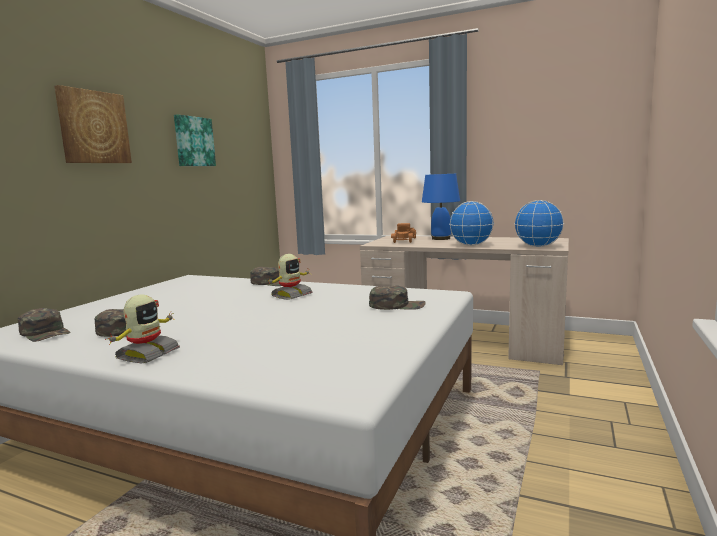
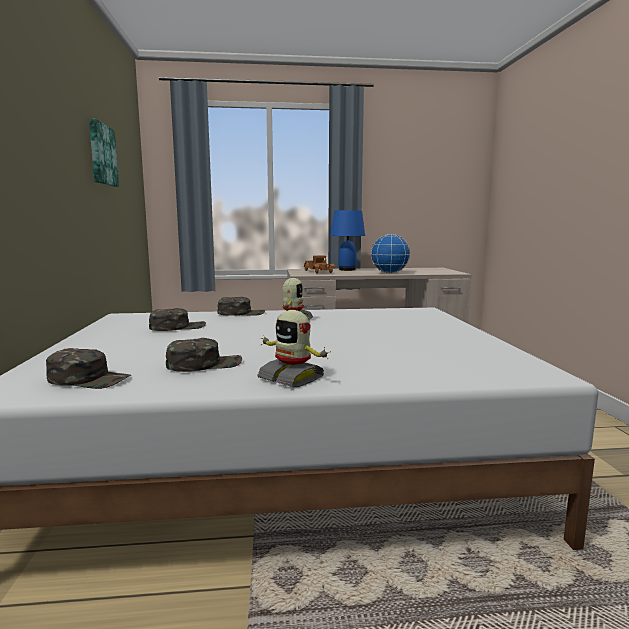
camera: 30 degrees left, 0 degrees up
(93, 127) = (36, 117): picture -> none
(147, 354) = (292, 378): toy robot -> toy robot turned 135 degrees clockwise
(397, 305) = (410, 320): green cap -> green cap (177, 327)
(537, 246) = (442, 272): globe -> none

